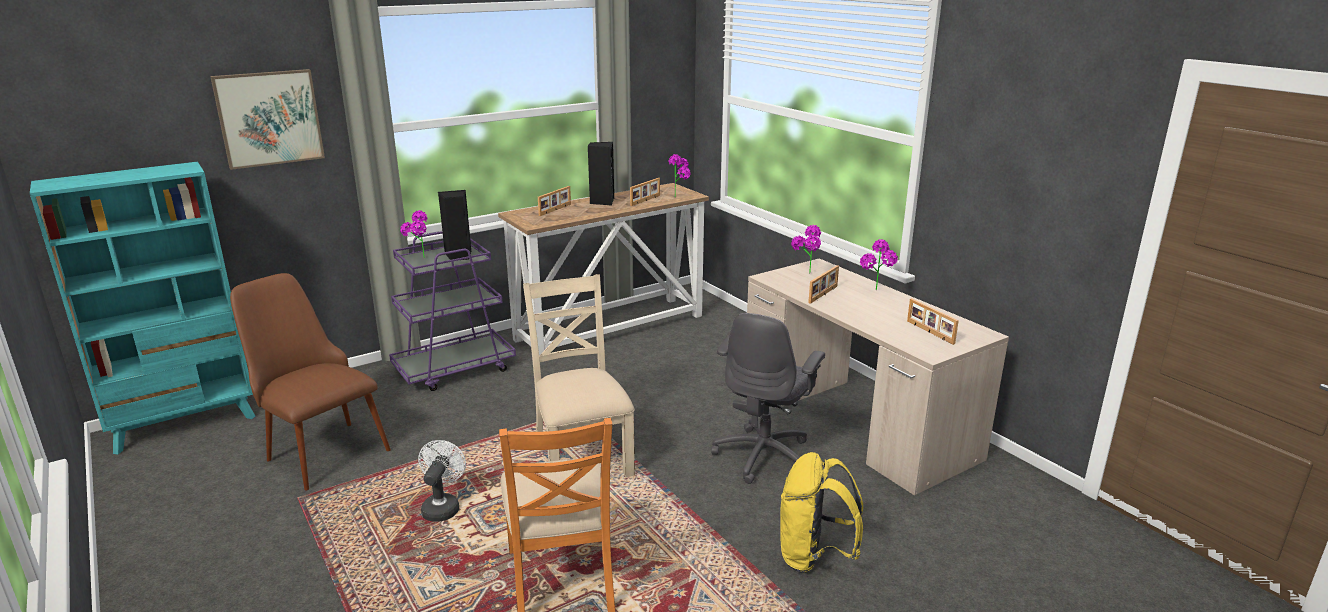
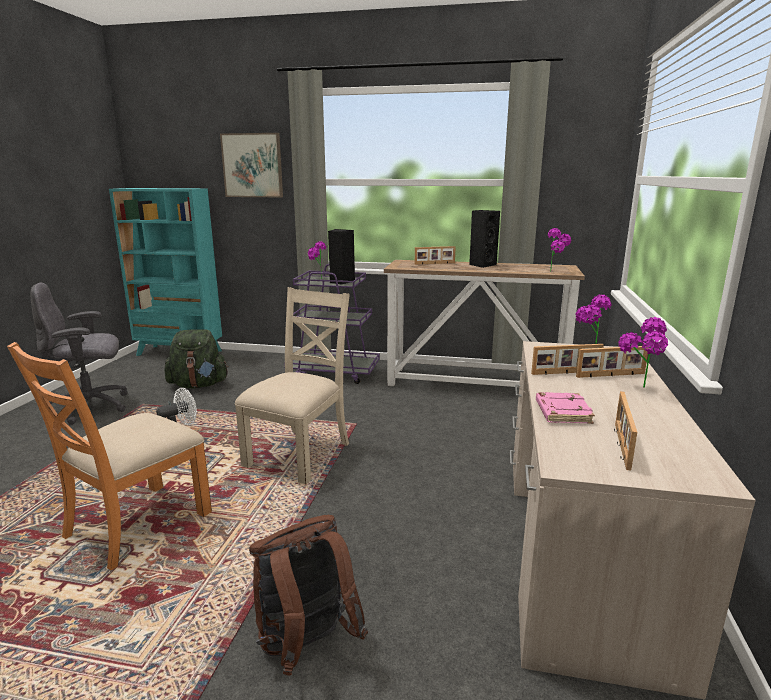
camera: 45 degrees right, 5 degrees down
(319, 448) = (199, 385): brown chair -> green backpack
(646, 200) = (518, 269): picture frame -> picture frame (611, 375)
(764, 455) = (429, 527): grey office chair -> grey office chair (91, 407)
(814, 557) = (306, 647): yellow backpack -> brown backpack
(873, 324) = (561, 412): none -> pink book

